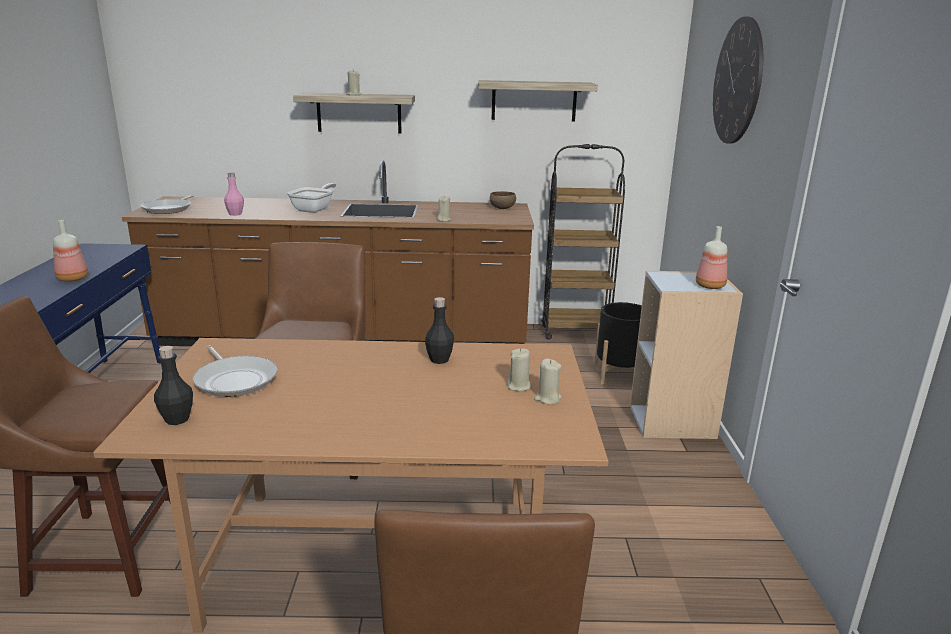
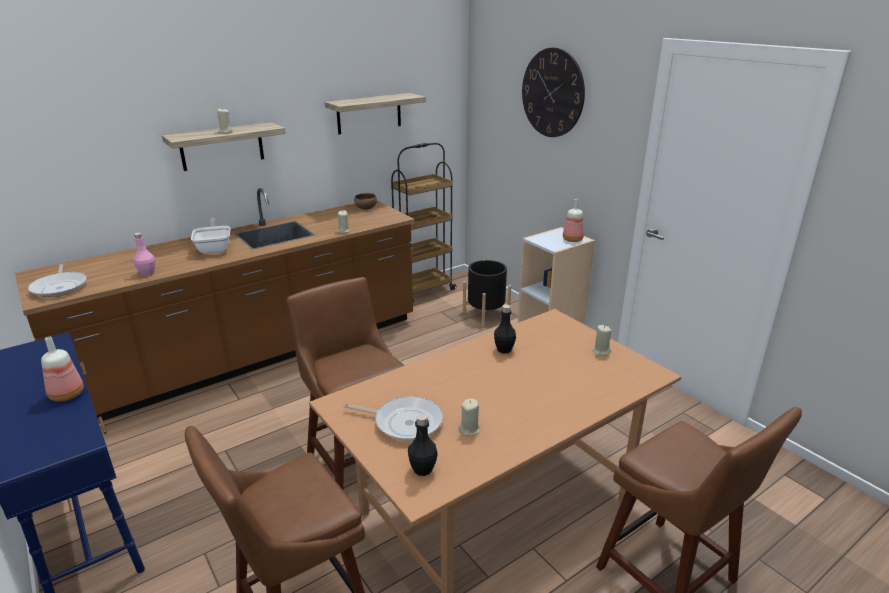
camera: 35 degrees left, 5 degrees up
(519, 386) = (575, 349): beige candle -> beige candle (469, 429)

